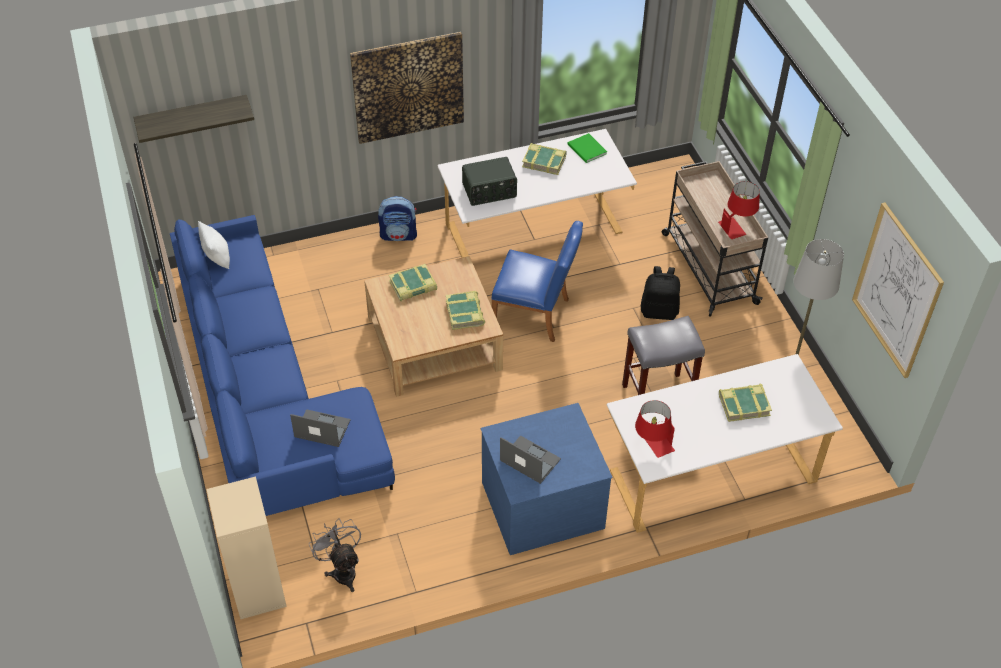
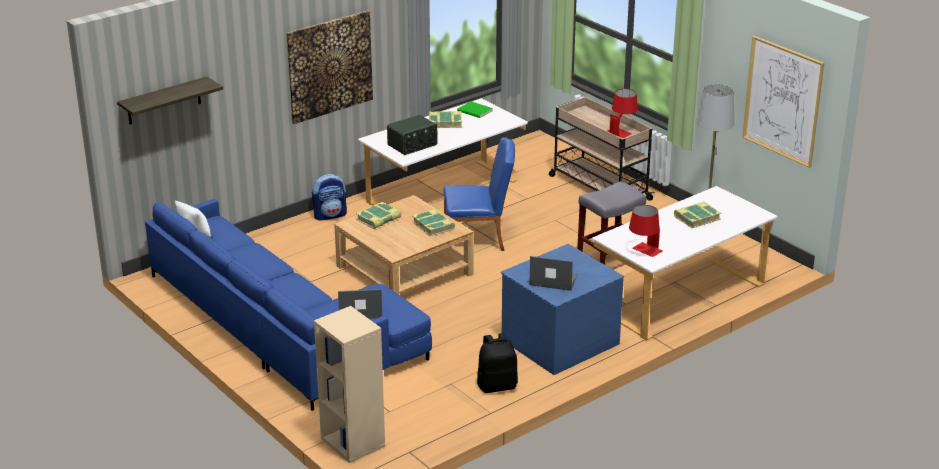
camera: 20 degrees left, 20 degrees down
(342, 570) = (419, 415): grey fan -> none
(659, 311) = (577, 218): black backpack -> black backpack (497, 386)

